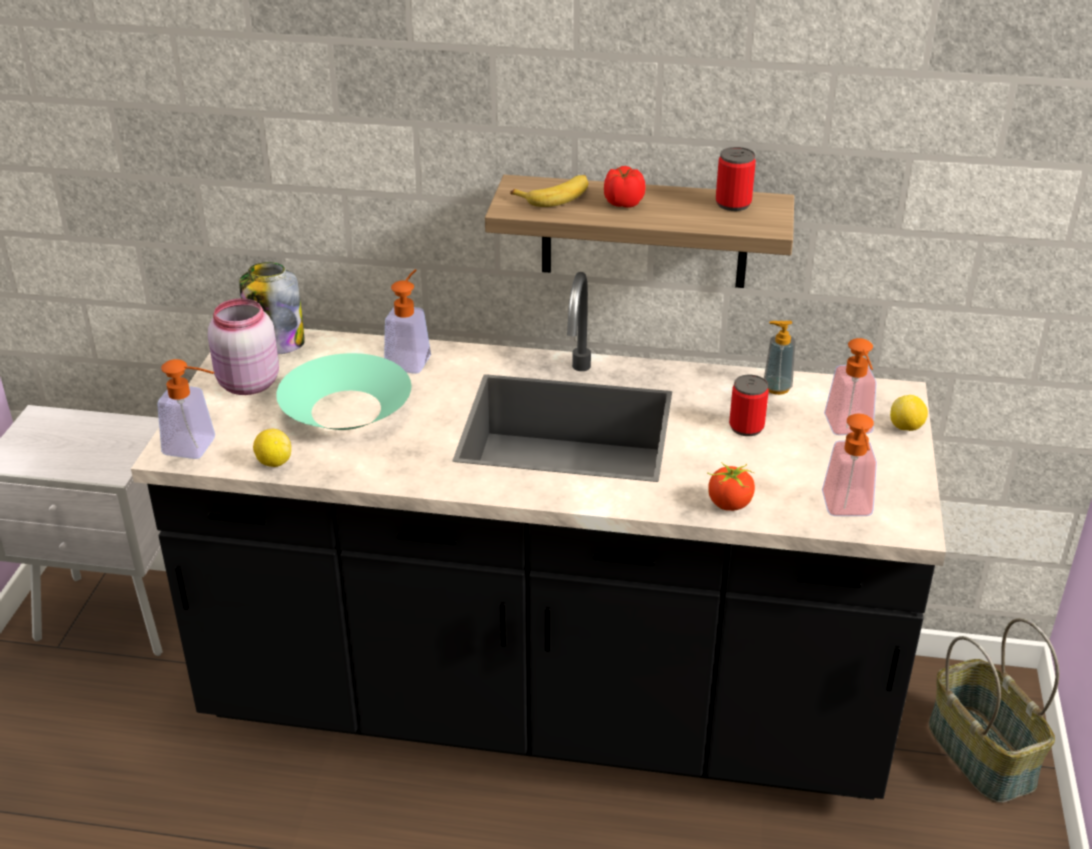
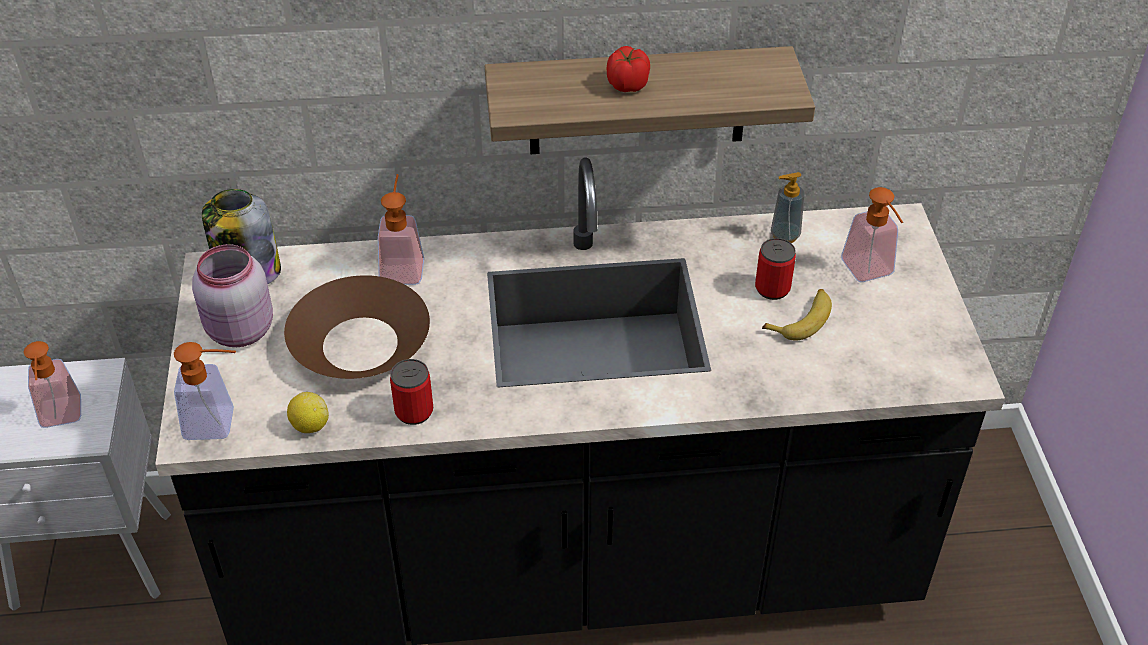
camera: 15 degrees left, 10 degrees up
(345, 410) = (359, 344): turquoise bowl -> brown bowl
(555, 196) = (553, 87): banana -> banana (802, 319)
(729, 504) = (788, 384): tomato -> none
(733, 204) = (738, 68): can -> can (414, 411)
(848, 510) = (901, 369): soap dispenser -> soap dispenser (61, 418)
(906, 428) = (922, 261): lemon -> none
(983, 754) = (988, 526): basket -> none

